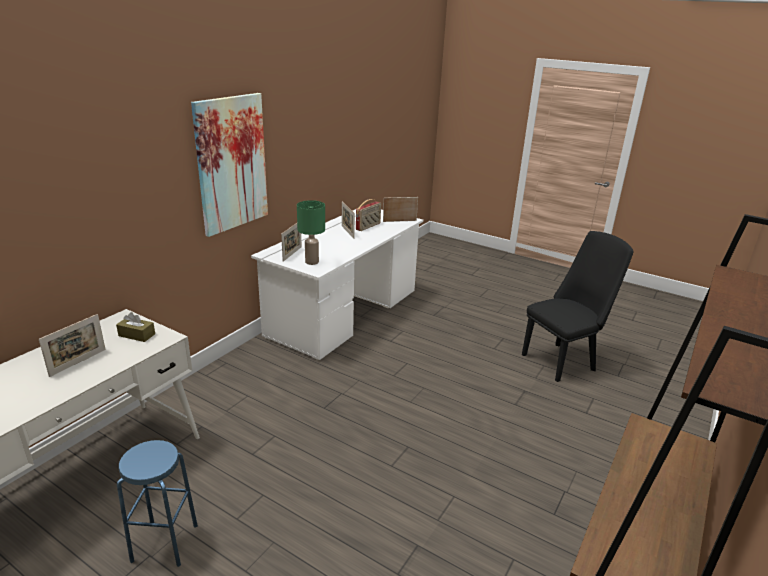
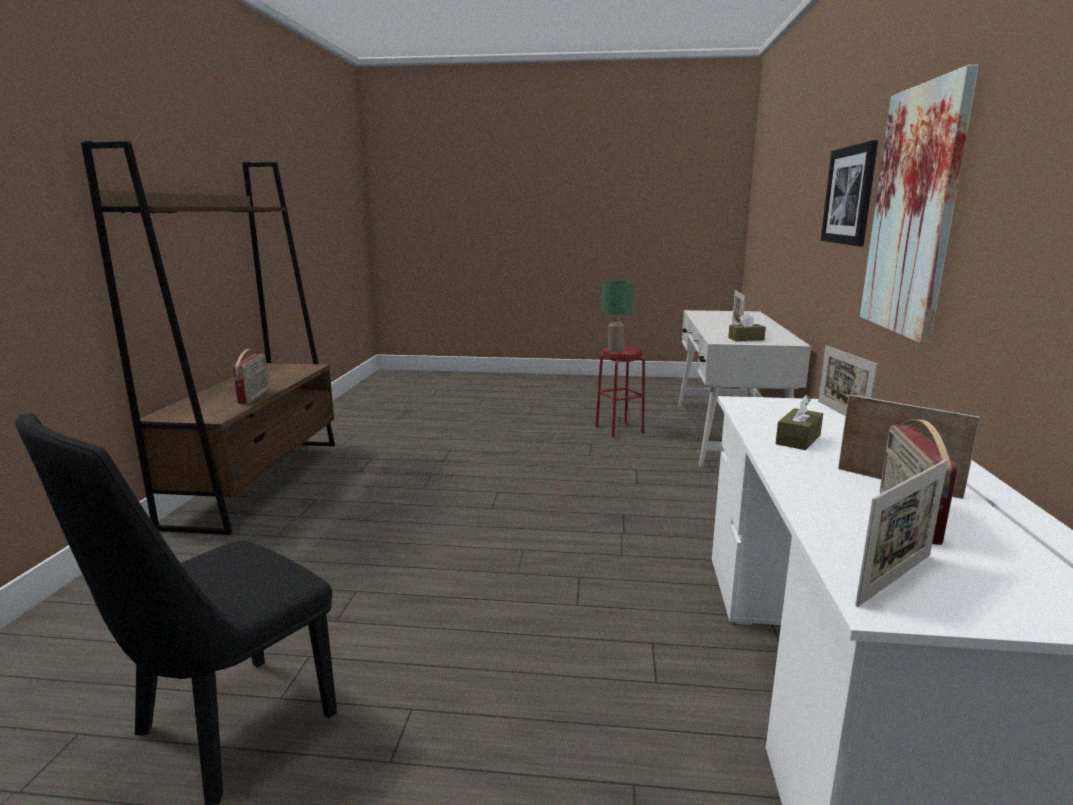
camera: 155 degrees right, 10 degrees down
(140, 175) = (849, 195): none -> picture
(164, 543) = (619, 429): blue stool -> red stool
(312, 262) = (780, 410): green table lamp -> green table lamp (615, 350)
(341, 249) = (798, 439): none -> brown tissue box
(631, 466) = (254, 396): none -> radio

